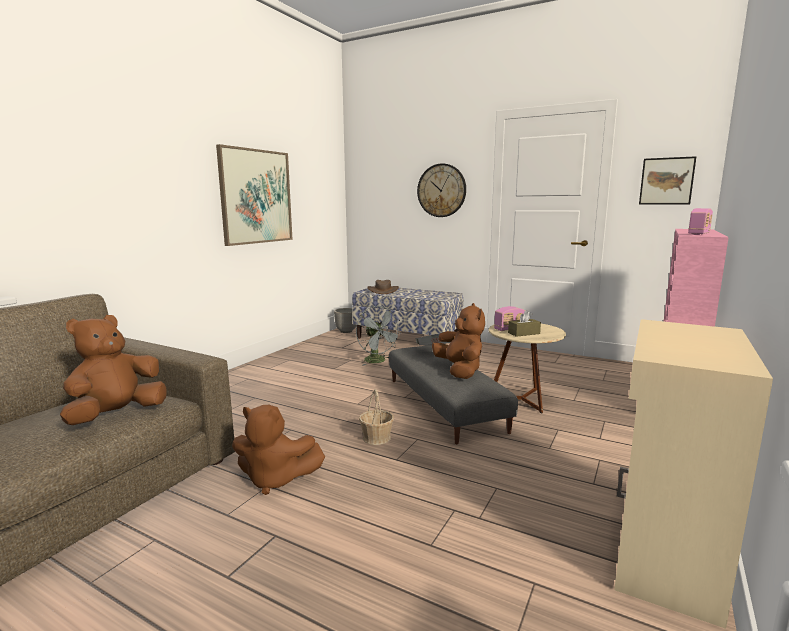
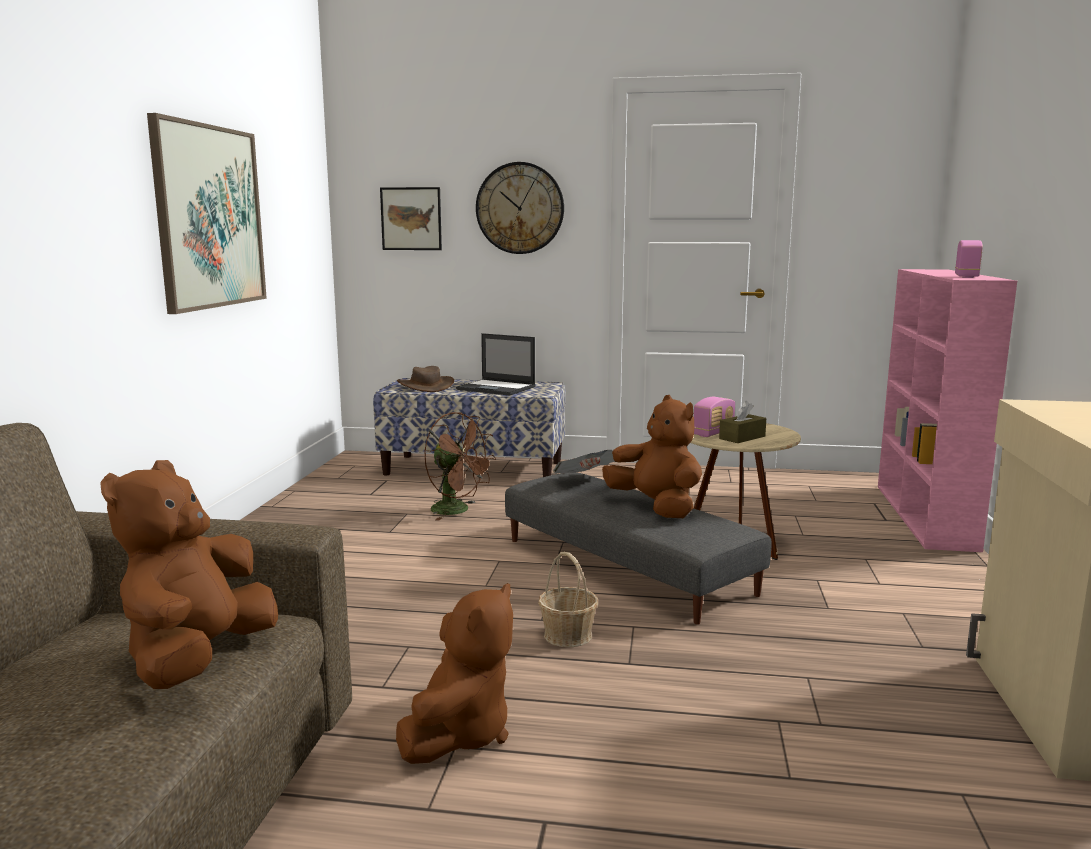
camera: 20 degrees left, 0 degrees up
(275, 479) = (460, 733): brown plush toy -> brown plush toy turned 60 degrees counterclockwise
(346, 331) = (352, 465): planter -> none
(378, 361) = (457, 511): grey fan -> brown fan
(420, 294) = (497, 388): none -> laptop
(666, 181) = (872, 199): picture -> picture (411, 219)

